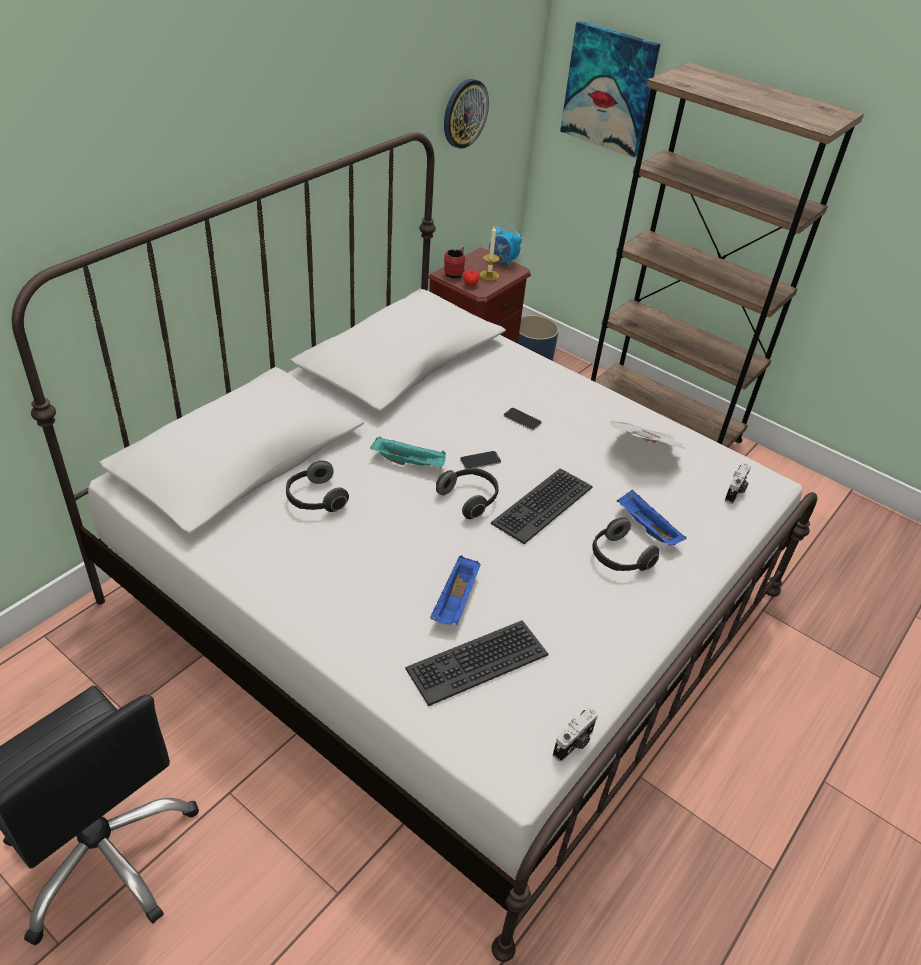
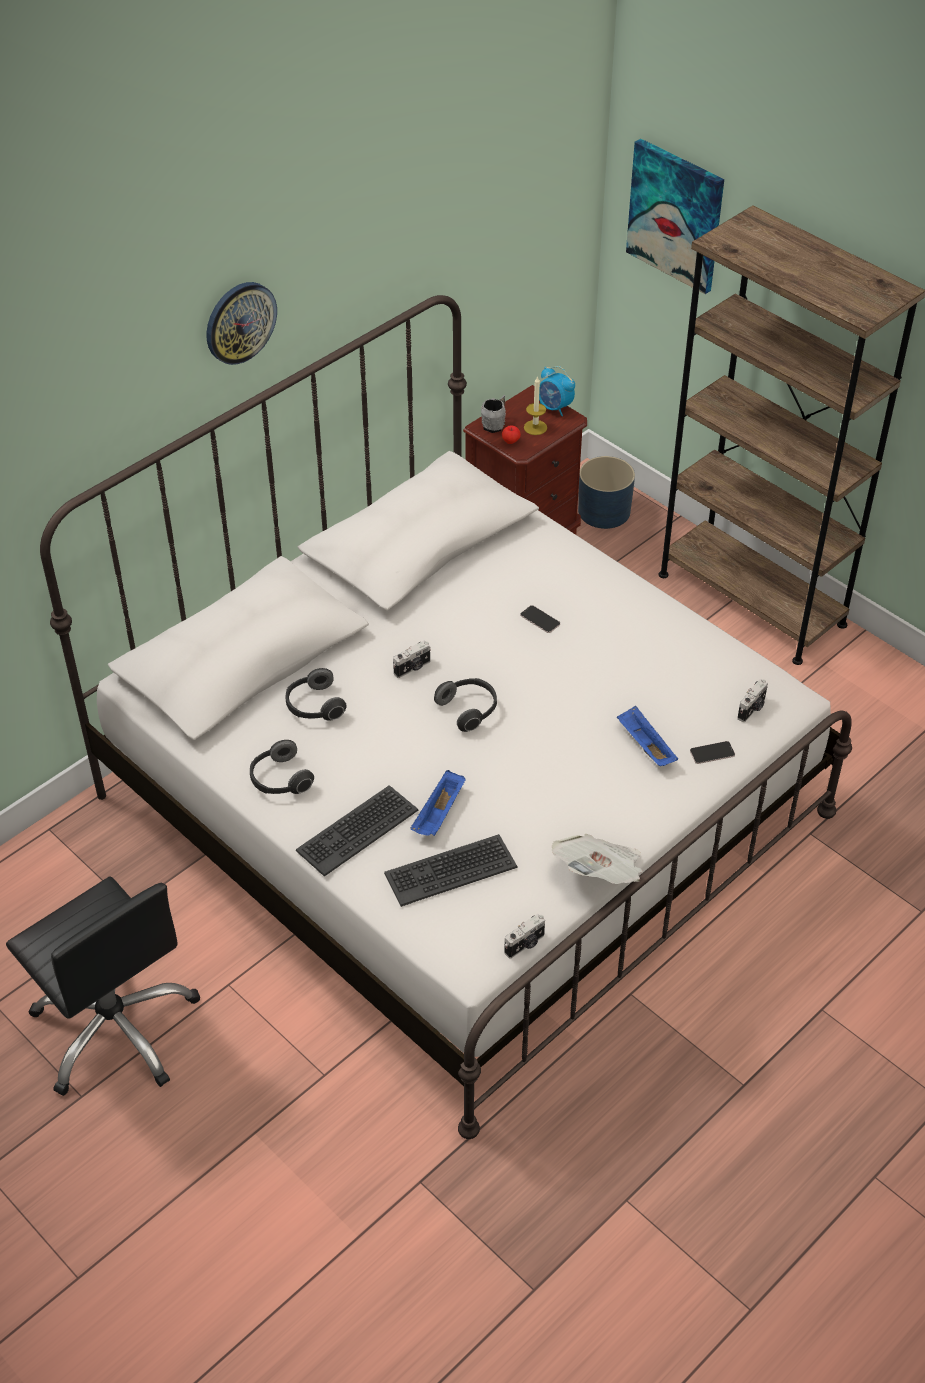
camera: 10 degrees right, 5 degrees up
(409, 462) = (413, 668): turquoise tray -> camera
(455, 273) = (495, 424): red mug -> grey mug
(464, 113) = (500, 254): wall clock -> wall clock (240, 322)
(480, 461) = (486, 667): phone -> phone (712, 753)
(541, 505) = (541, 718): keyboard -> keyboard (357, 830)
(618, 558) = (608, 777): headphones -> headphones (279, 780)
(645, 450) = (667, 659): newspaper -> newspaper (600, 873)

